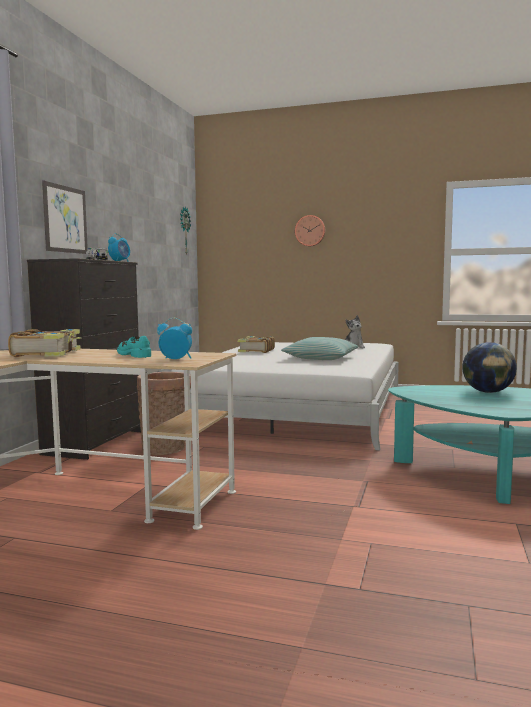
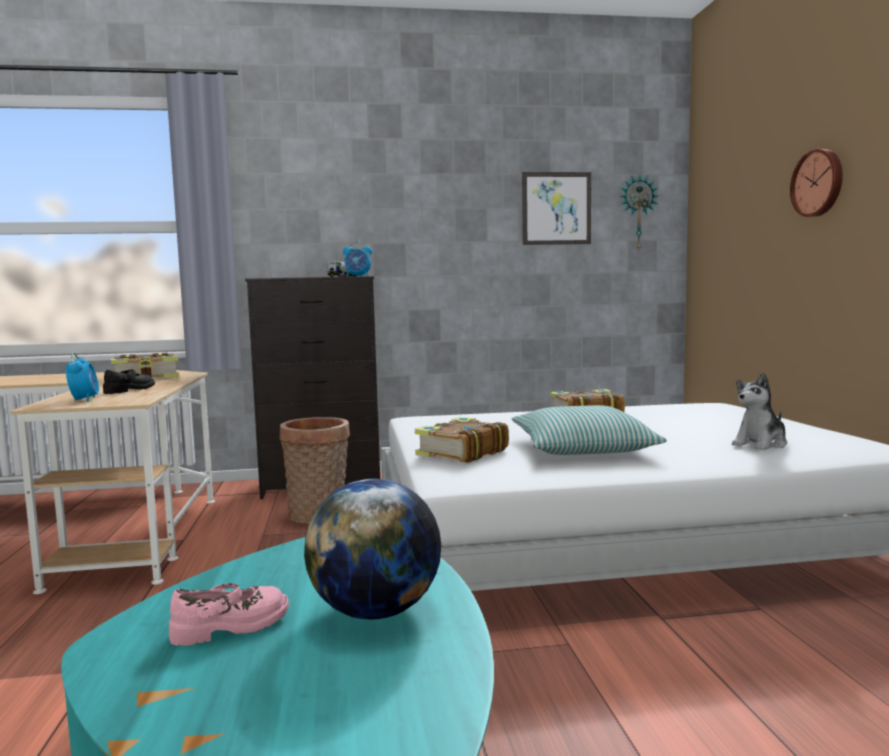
camera: 65 degrees right, 0 degrees up
(65, 219) = (338, 230): picture -> picture (556, 208)
(135, 355) = (130, 390): turquoise shoe -> black shoe
(302, 367) = (461, 453): none -> book
(495, 403) = (232, 627): none -> pink shoe

